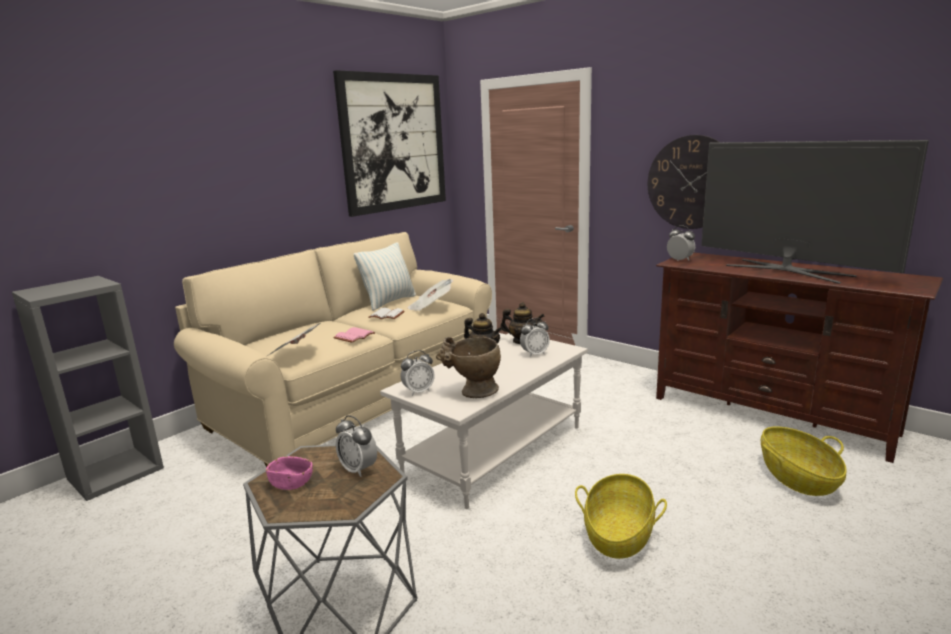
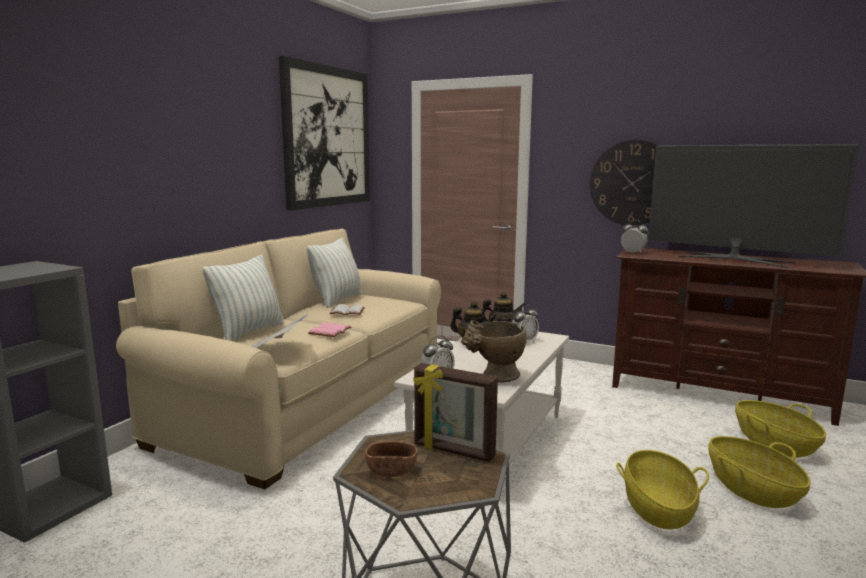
camera: 15 degrees left, 5 degrees down
(287, 333) = (249, 331): none -> pillow
(291, 483) = (391, 471): pink bowl -> brown bowl
(358, 469) = (453, 451): alarm clock -> picture frame
(430, 307) = (388, 303): newspaper -> none
(735, 526) = (752, 490): none -> basket

